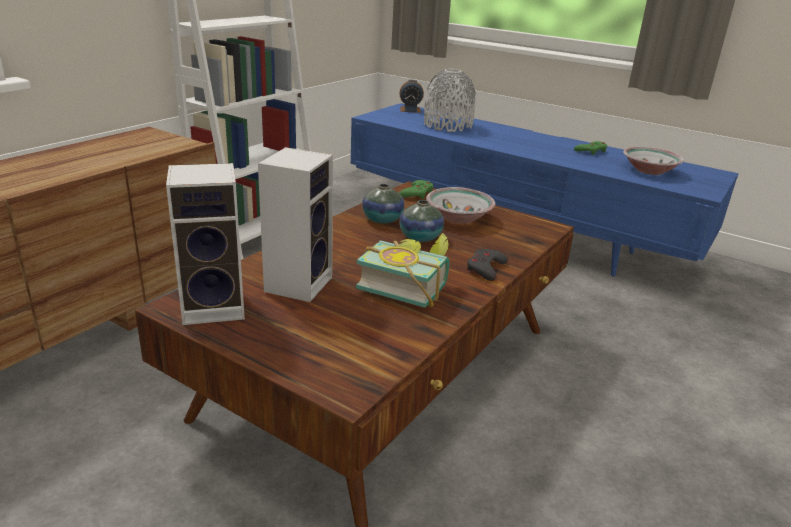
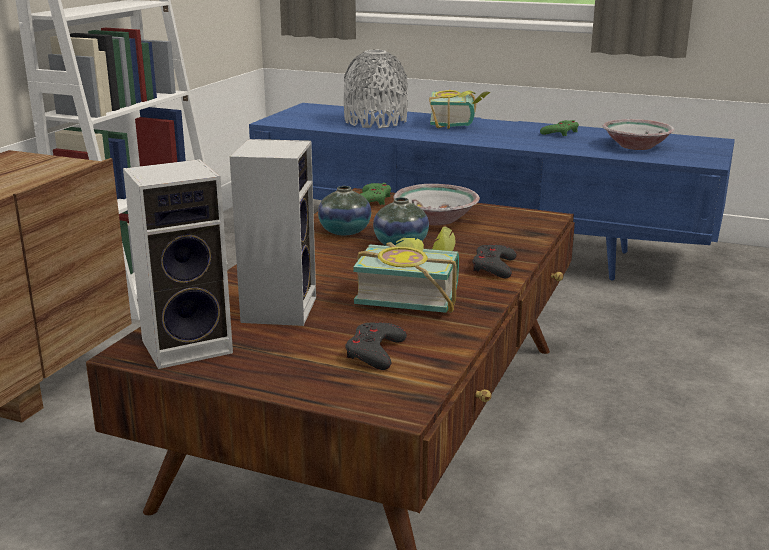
camera: 10 degrees left, 5 degrees down
(353, 335) = (375, 352): none -> grey game controller
(410, 110) = (319, 109): alarm clock -> none
(512, 134) = (458, 123): none -> book

